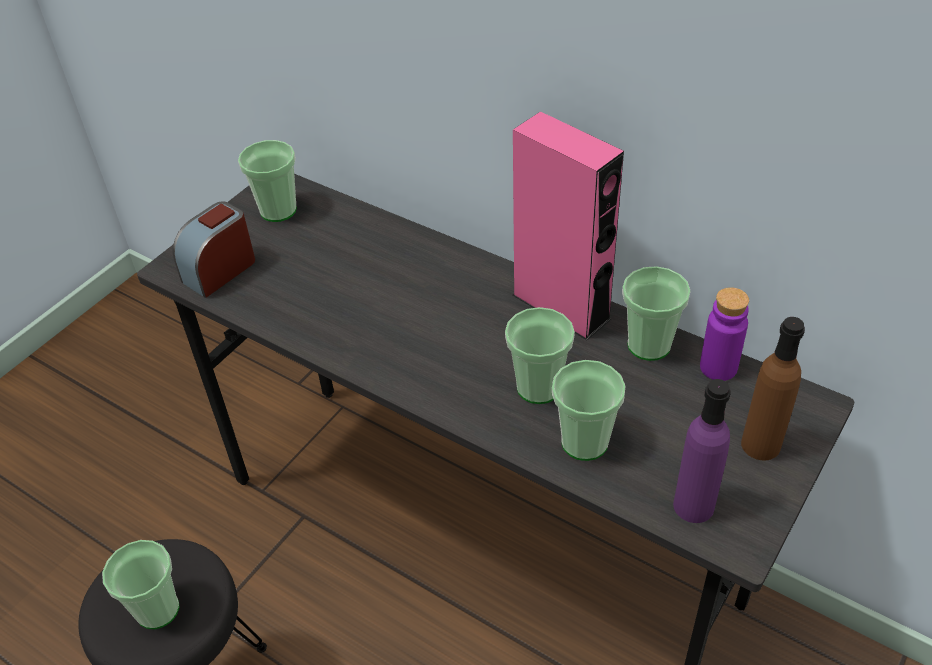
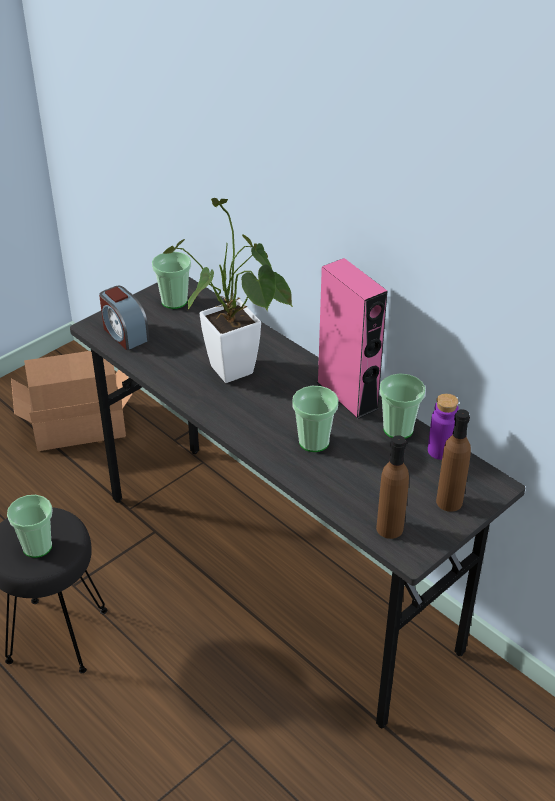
camera: 10 degrees right, 5 degrees down
(164, 384) = (76, 423): none -> cardboard box
(220, 270) = (124, 334): alarm clock -> alarm clock turned 90 degrees counterclockwise
(397, 306) = (236, 376): none -> potted plant
(584, 442) = (332, 479): cup -> none
(693, 506) = (389, 528): purple bottle -> brown bottle

